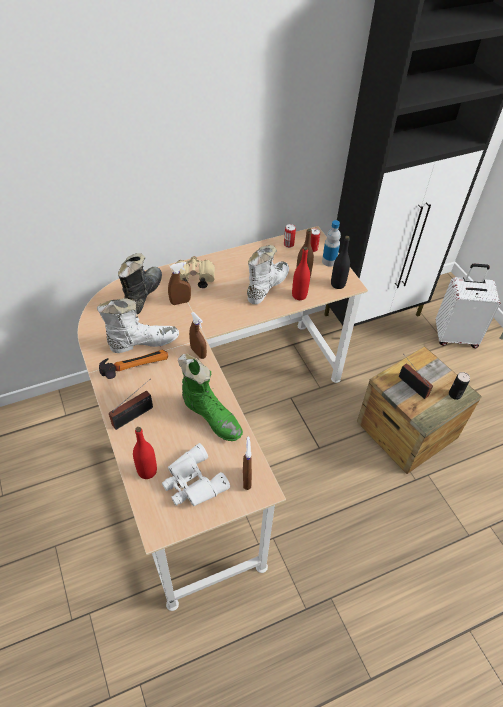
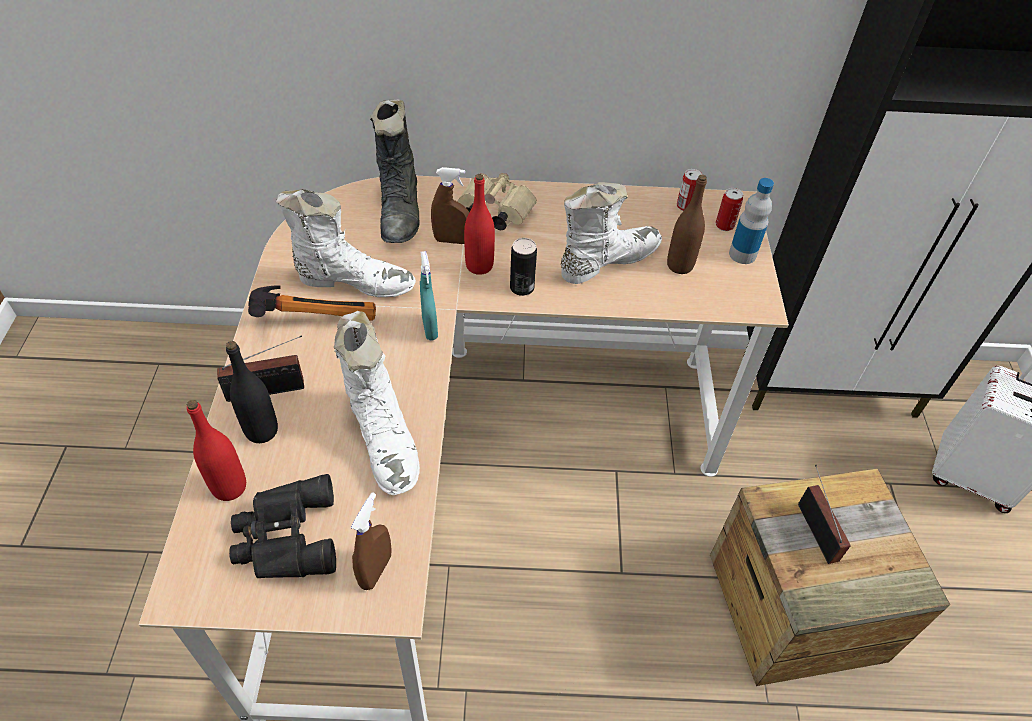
camera: 25 degrees right, 0 degrees up
(142, 295) = (400, 212): black boot -> black boot turned 135 degrees clockwise
(192, 483) = (284, 537): white binoculars -> black binoculars
(198, 352) = (430, 328): brown spray bottle -> turquoise spray bottle
(211, 416) = (385, 439): green boot -> white boot
(299, 295) = (655, 293): red bottle -> red bottle (479, 266)
(338, 284) = (736, 297): black bottle -> black bottle (262, 431)
(454, 394) = (894, 580): can -> can (522, 288)

